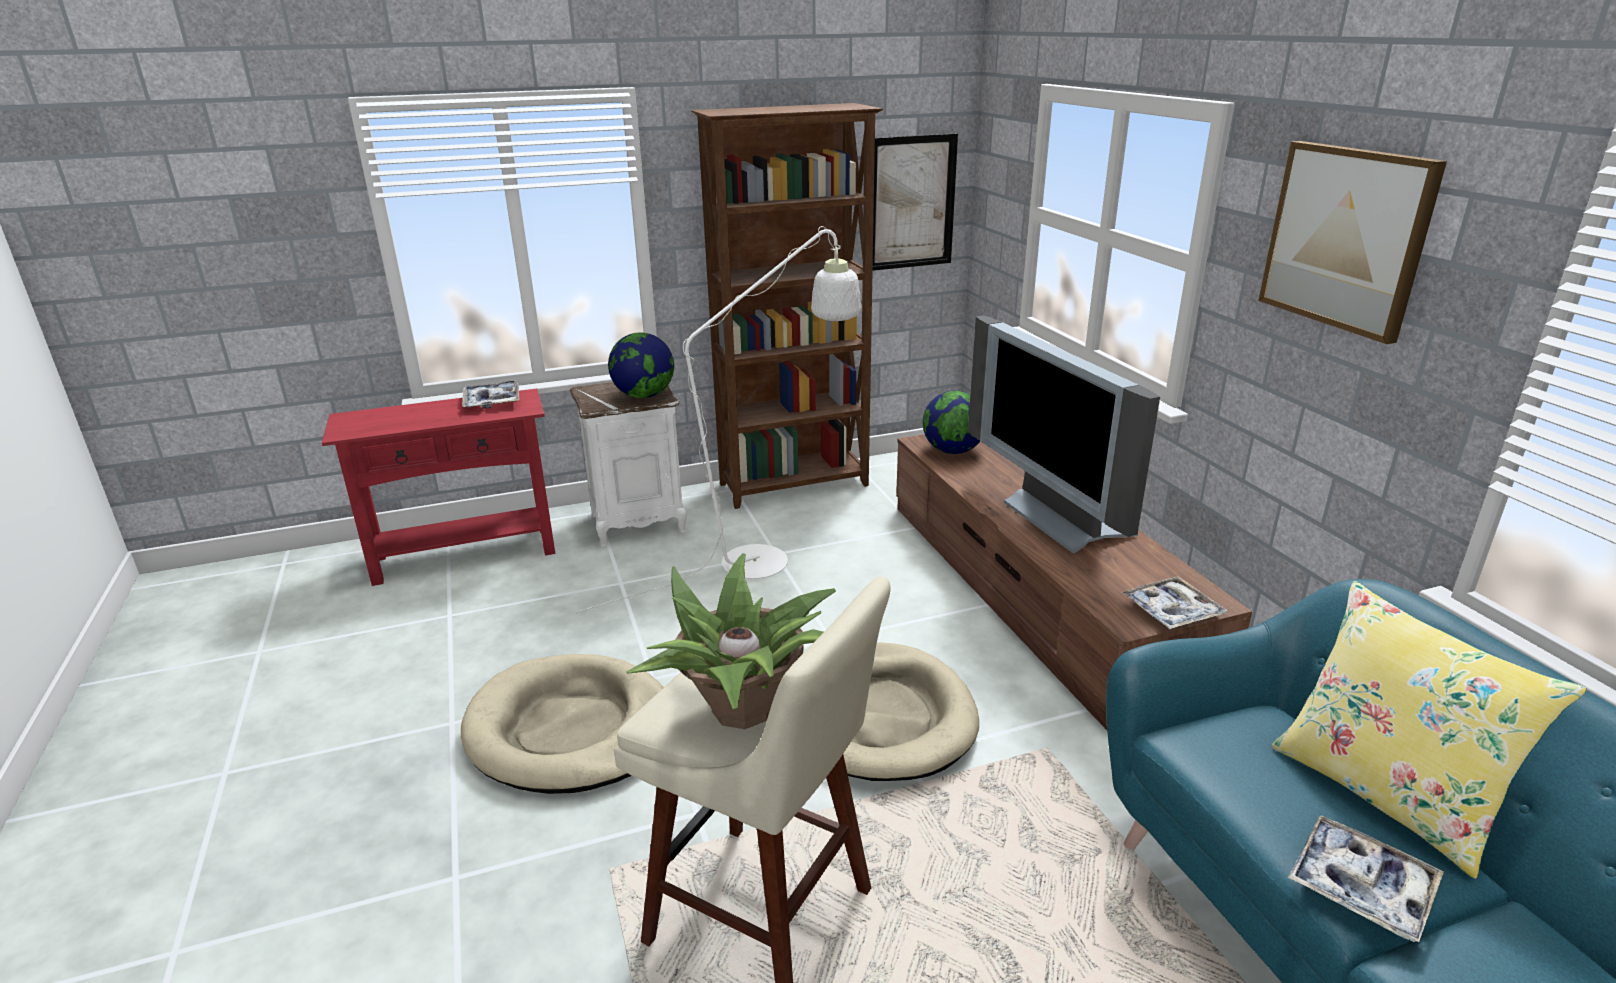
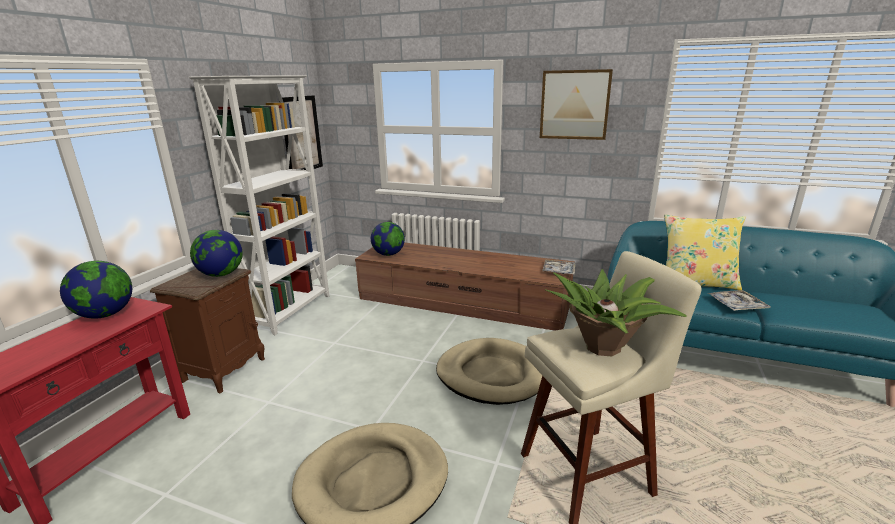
camera: 50 degrees left, 5 degrees down
(492, 401) = (105, 315): tray -> globe
(638, 524) = (225, 370): white nightstand -> brown nightstand
(770, 556) = (334, 345): white floor lamp -> none
(795, 485) = (291, 311): brown bookcase -> white bookcase
(1061, 521) = (476, 261): television -> none

